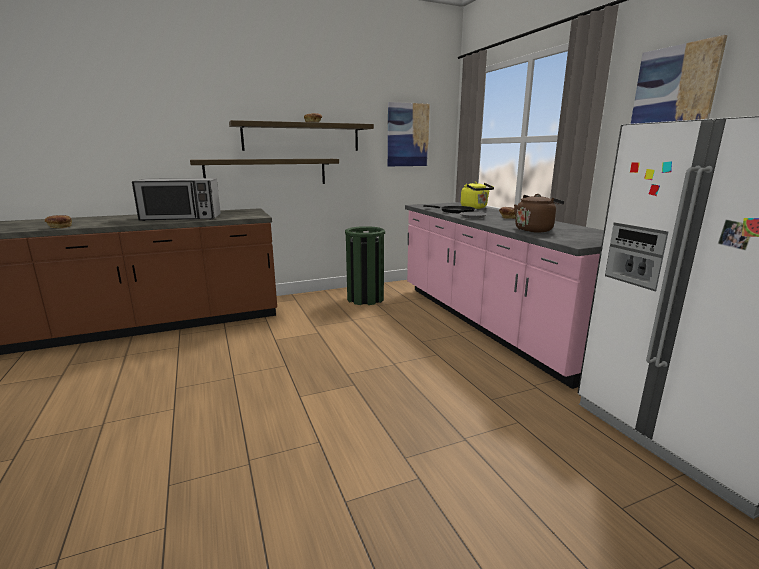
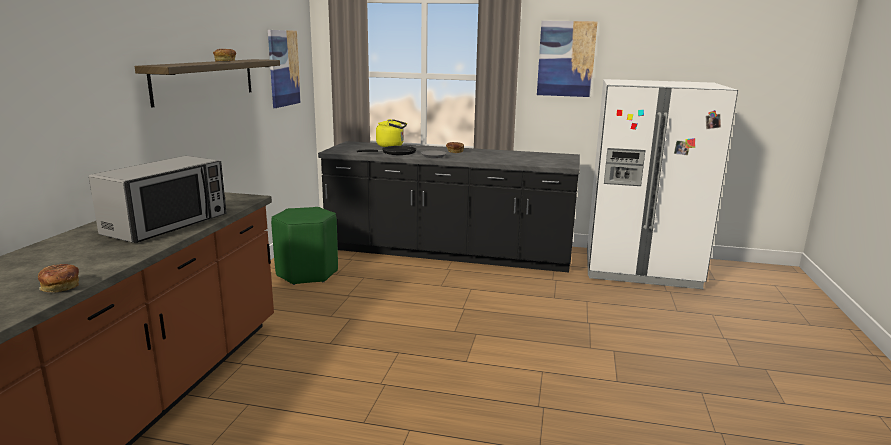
camera: 55 degrees left, 0 degrees up
(266, 172) = (177, 135): shelf -> none
(365, 299) = (308, 274): green trash can -> green stool
(490, 323) = (448, 253): pink counter -> black counter
(535, 230) = (512, 160): brown kettle -> none

